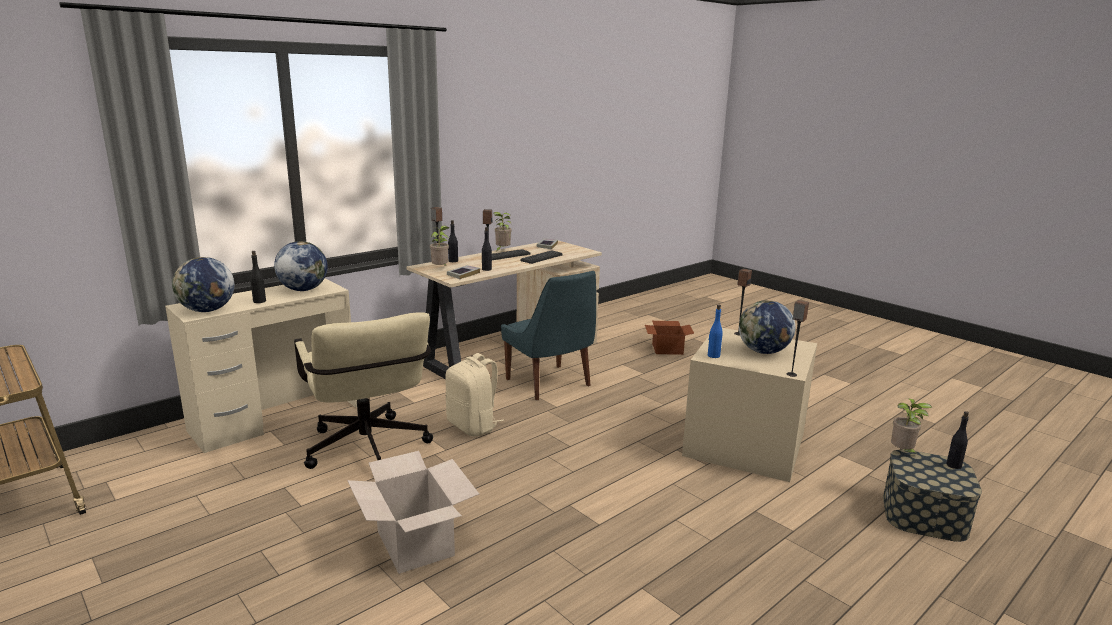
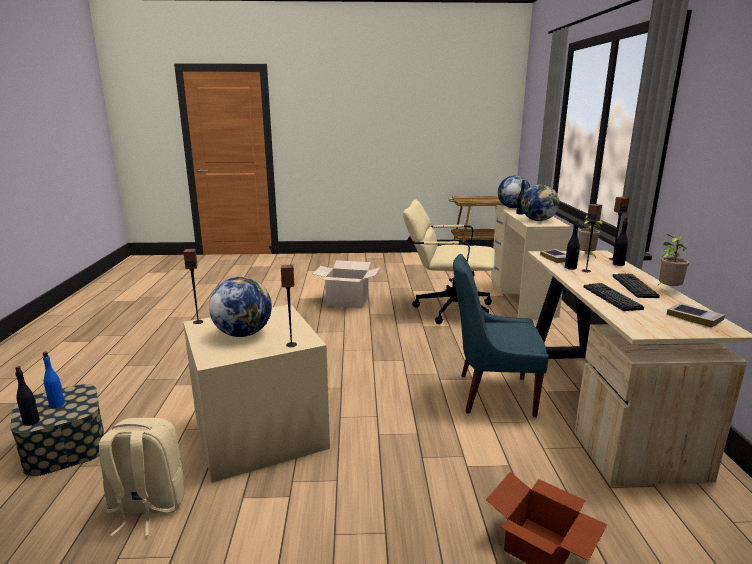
camera: 130 degrees right, 0 degrees up
(473, 426) = (444, 341): beige backpack -> beige backpack (146, 507)
(713, 355) = (279, 313): blue bottle -> blue bottle (57, 404)
(903, 453) = (85, 412): potted plant -> none

